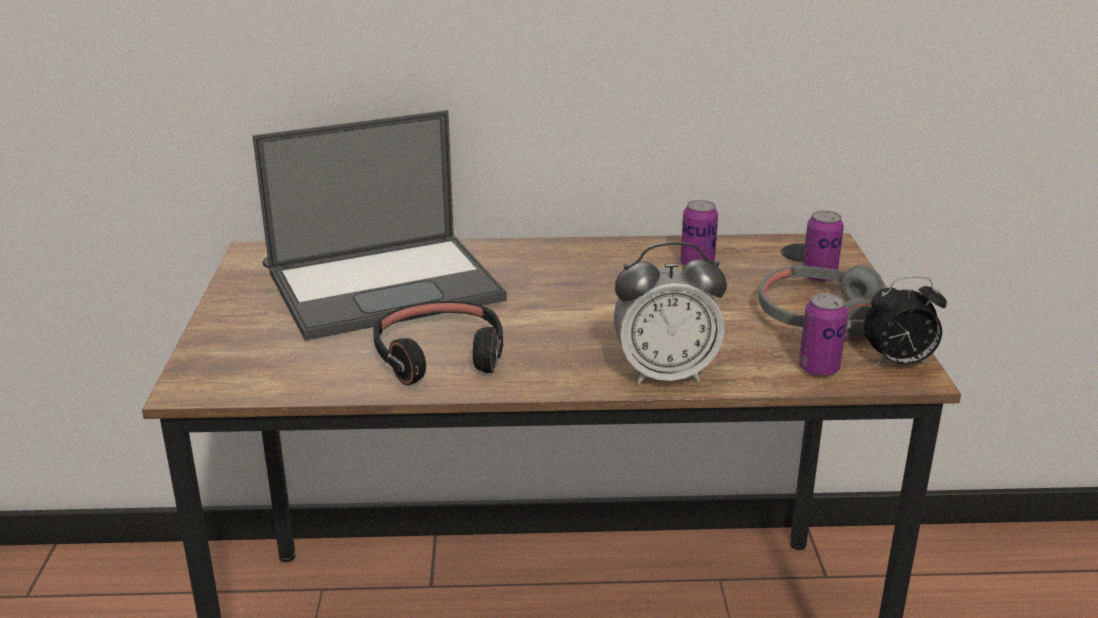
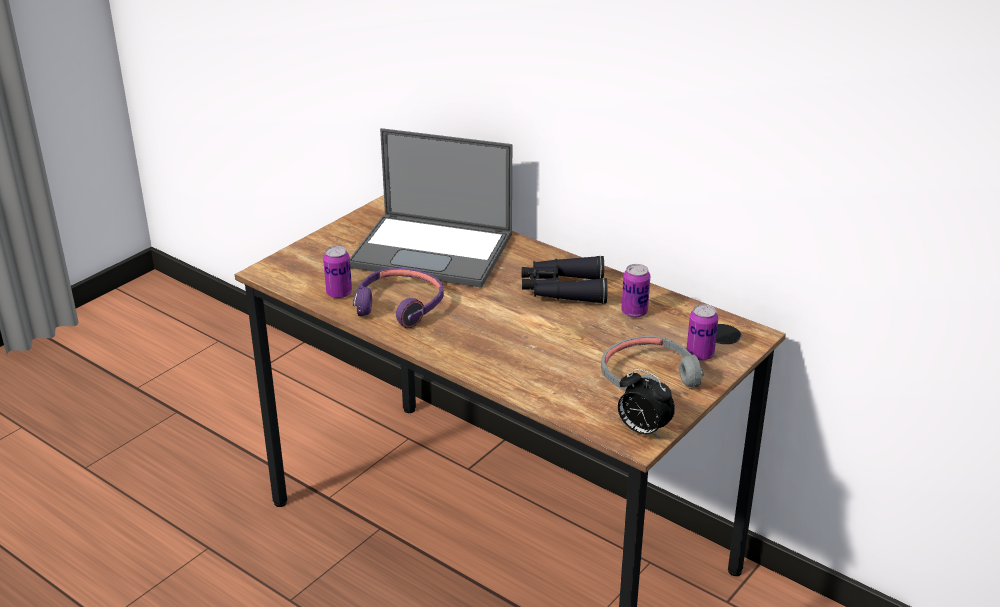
camera: 40 degrees right, 5 degrees up
(440, 355) = (399, 306): black headphones -> purple headphones
(594, 271) = (563, 290): none -> black binoculars
(665, 374) = (495, 371): alarm clock -> none
(818, 368) = (587, 410): can -> can (339, 293)

